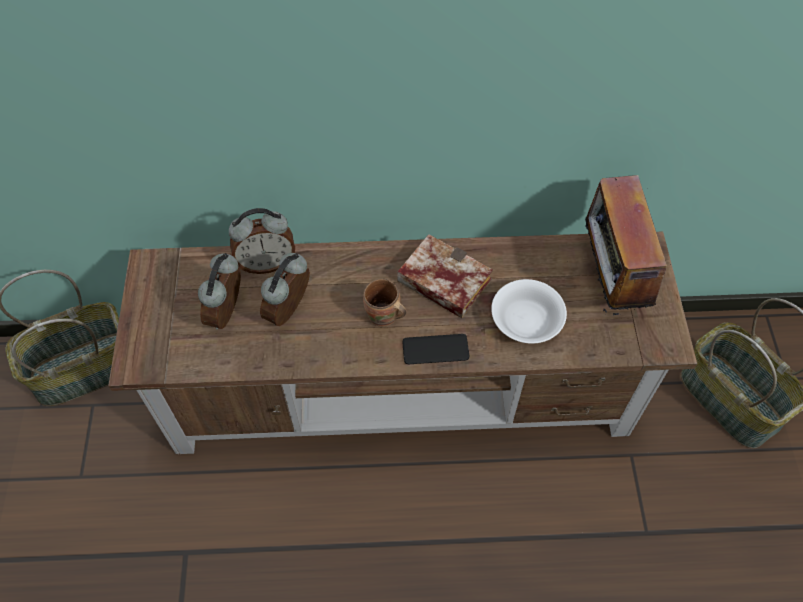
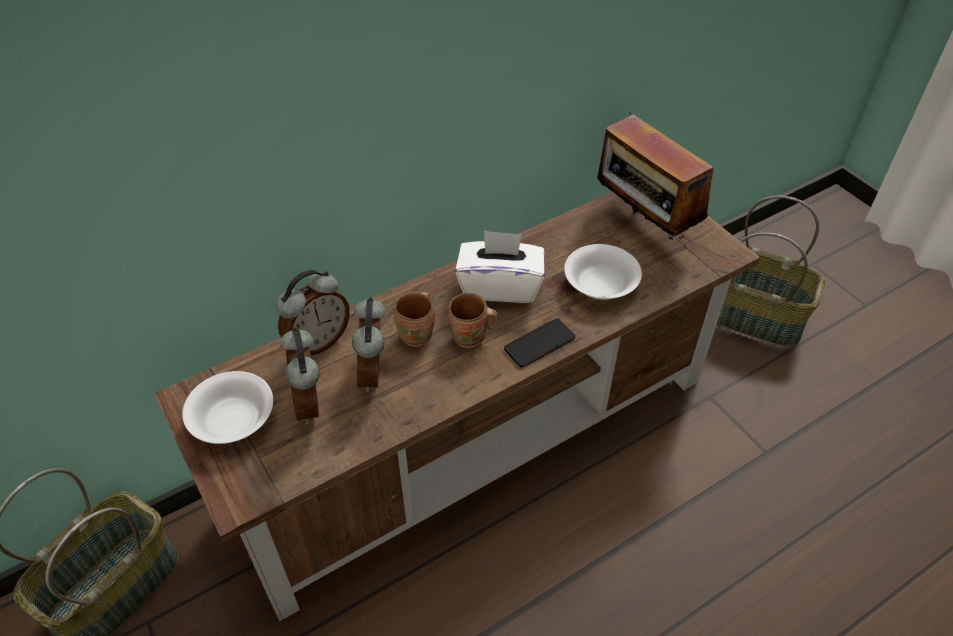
camera: 30 degrees left, 10 degrees down
(168, 299) = (232, 420): none -> white bowl
(345, 294) = (419, 334): none -> brown mug
(439, 281) = (500, 286): book -> white tissue box

